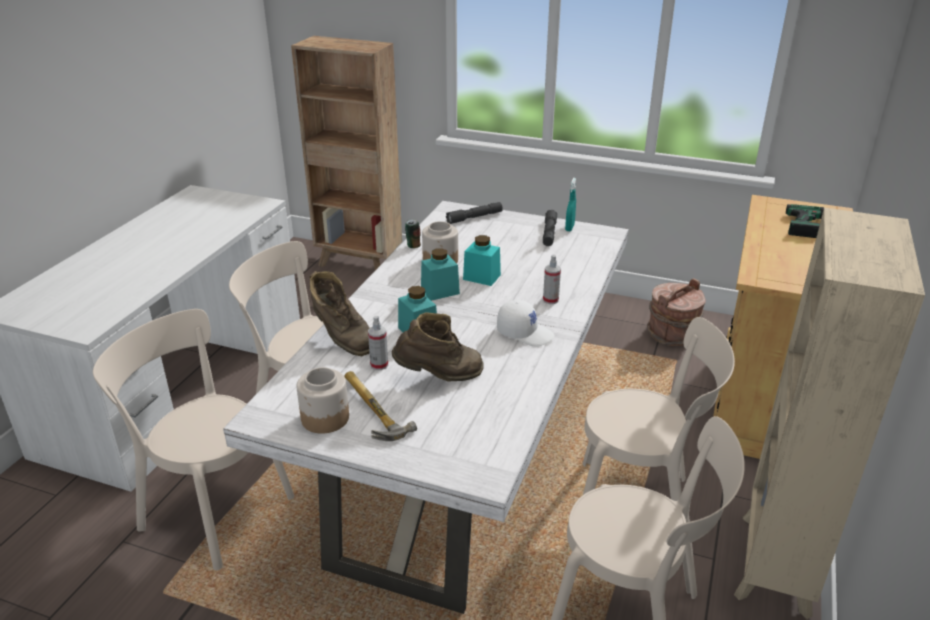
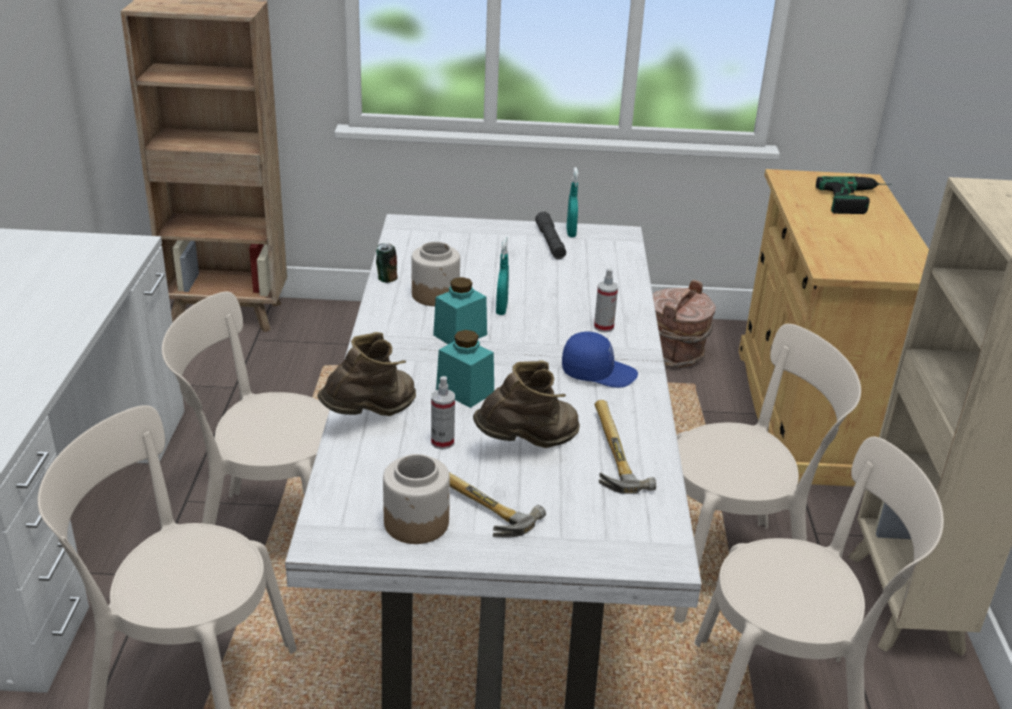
camera: 20 degrees left, 0 degrees up
(342, 339) = (372, 416): brown boot -> brown boot turned 75 degrees counterclockwise
(474, 217) = (443, 232): grey flashlight -> none
(481, 277) = (501, 309): turquoise jar -> turquoise spray bottle
(495, 393) = (608, 453): none -> hammer
(525, 333) = (598, 372): white cap -> blue cap

